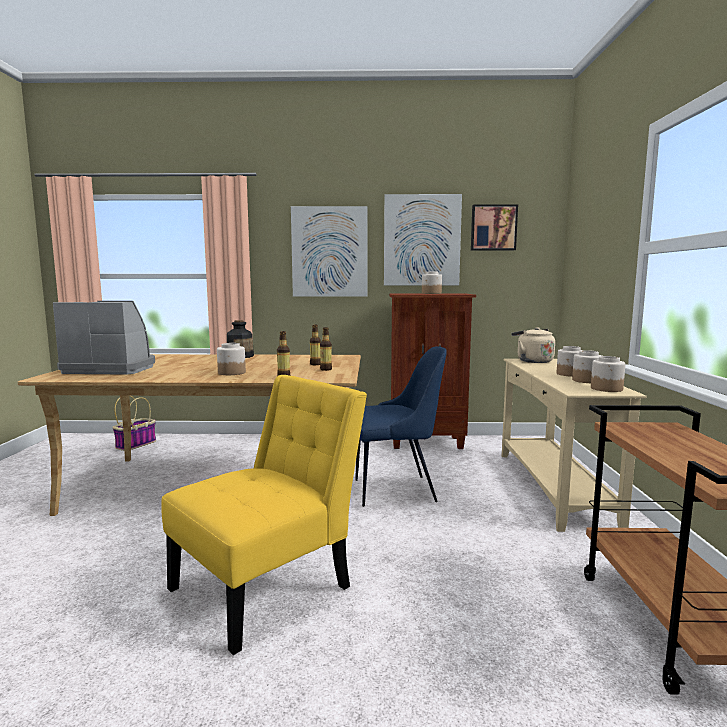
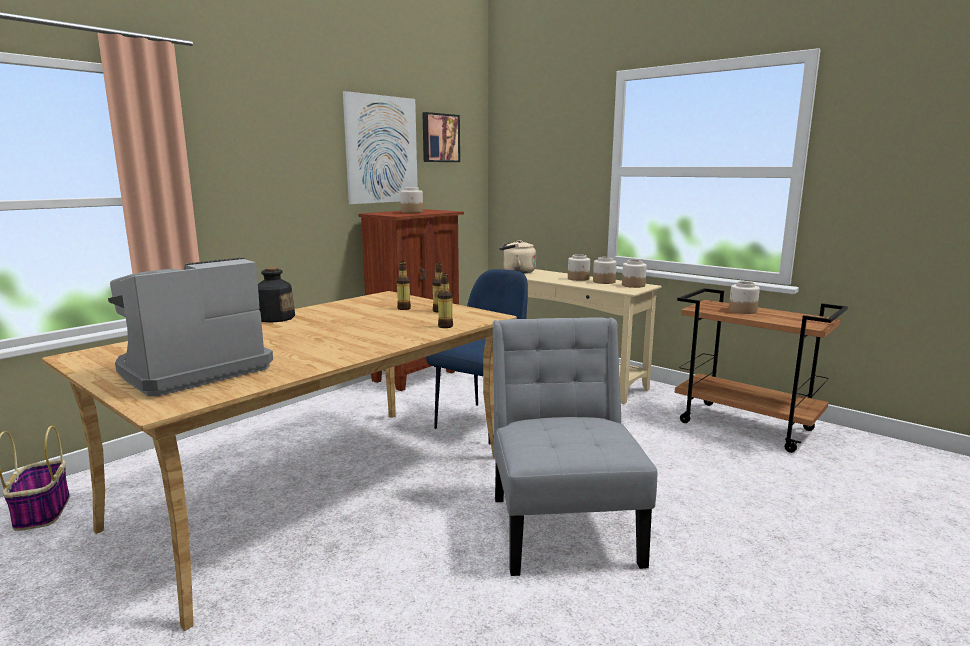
camera: 50 degrees left, 5 degrees up
(231, 373) = (374, 335): jar -> jar (742, 311)
(269, 584) = (563, 524): yellow chair -> grey chair
(329, 252) = (287, 162): picture -> none

